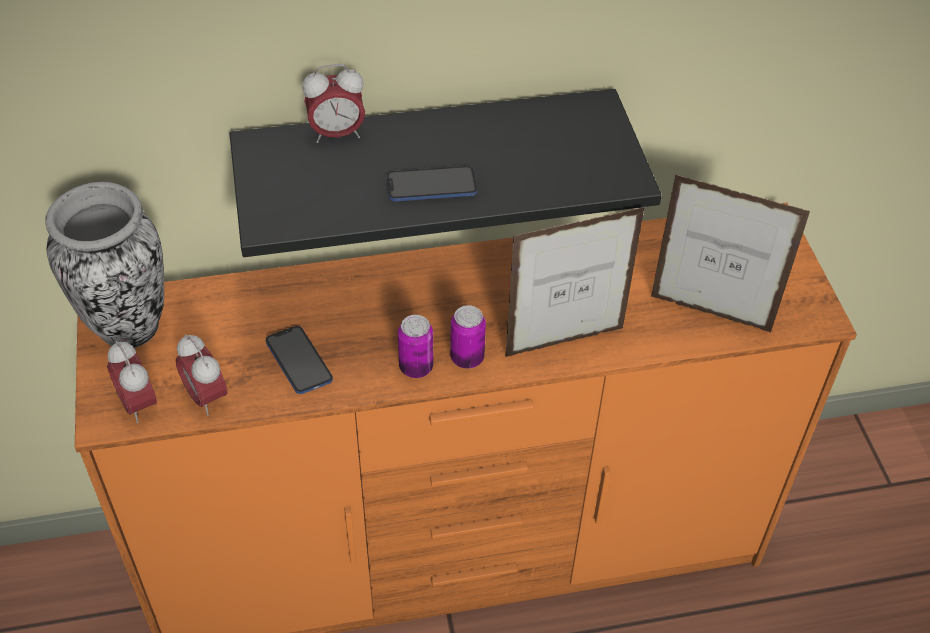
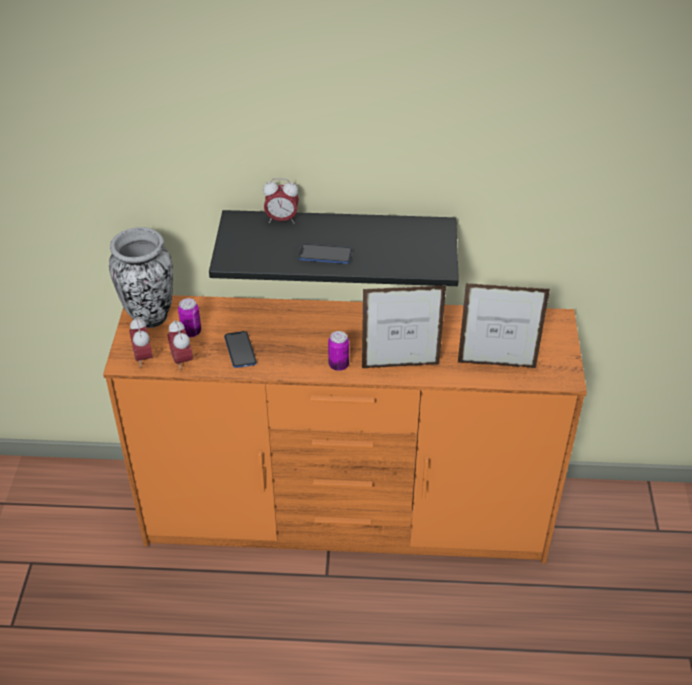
camera: 15 degrees right, 5 degrees down
(416, 367) = (307, 365): can -> can (191, 332)
(709, 314) = (496, 365): picture frame -> picture frame turned 150 degrees clockwise

